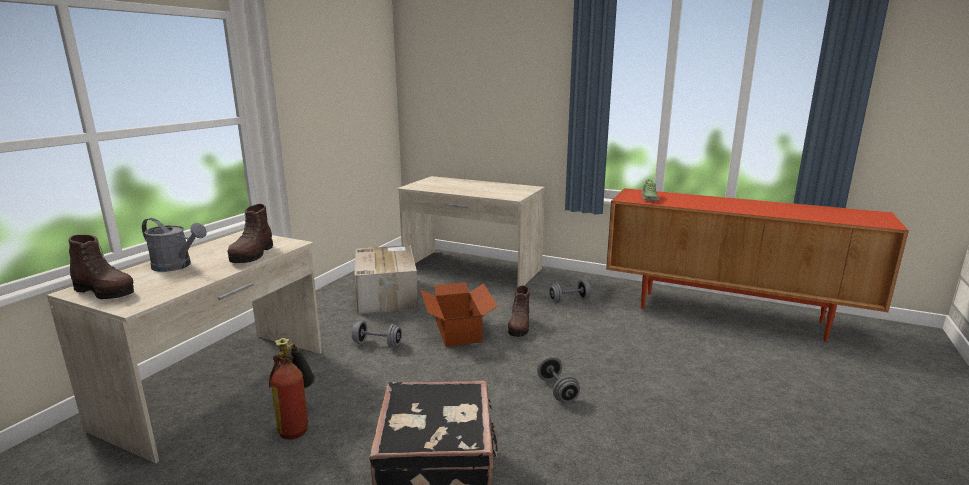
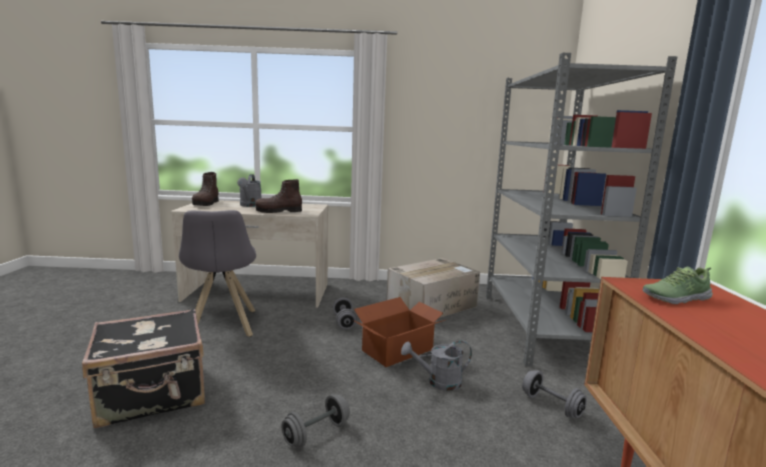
camera: 65 degrees right, 5 degrees down
(298, 424) = (222, 325): fire extinguisher -> grey chair
(471, 269) = (542, 327): beige desk -> grey bookcase
(519, 327) = (438, 382): brown boot -> grey watering can

